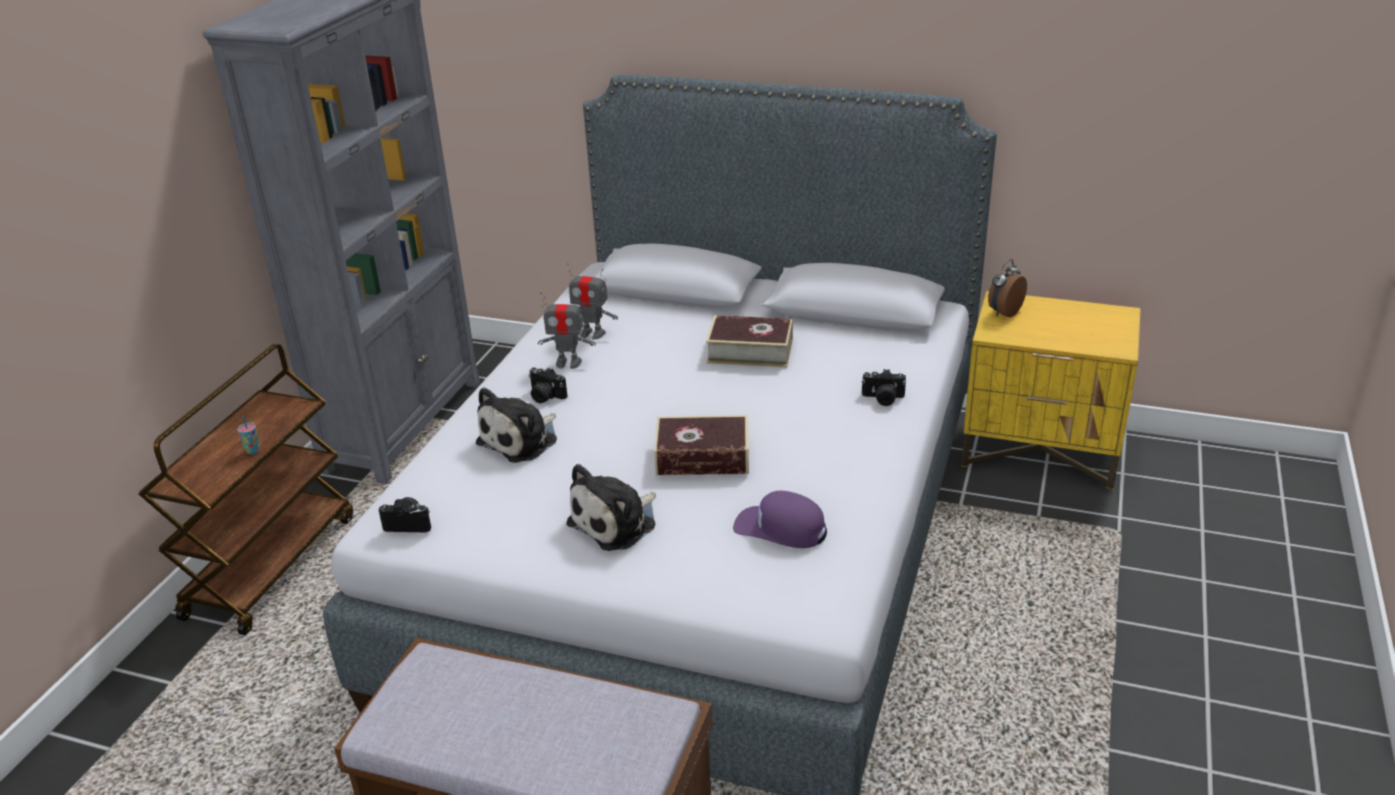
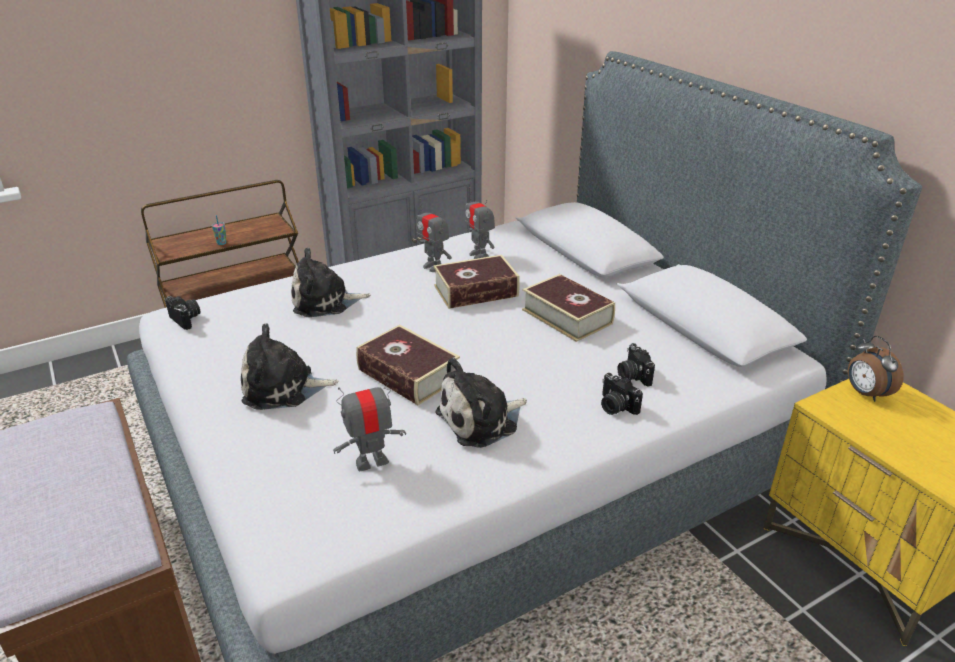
camera: 40 degrees right, 0 degrees up
(545, 396) = (384, 281): camera -> camera (632, 375)
(644, 365) = (476, 291): none -> book
(780, 529) = (371, 462): purple cap -> toy robot
(810, 458) = (481, 420): none -> plush toy
(1003, 312) = (865, 393): alarm clock -> alarm clock turned 105 degrees counterclockwise

